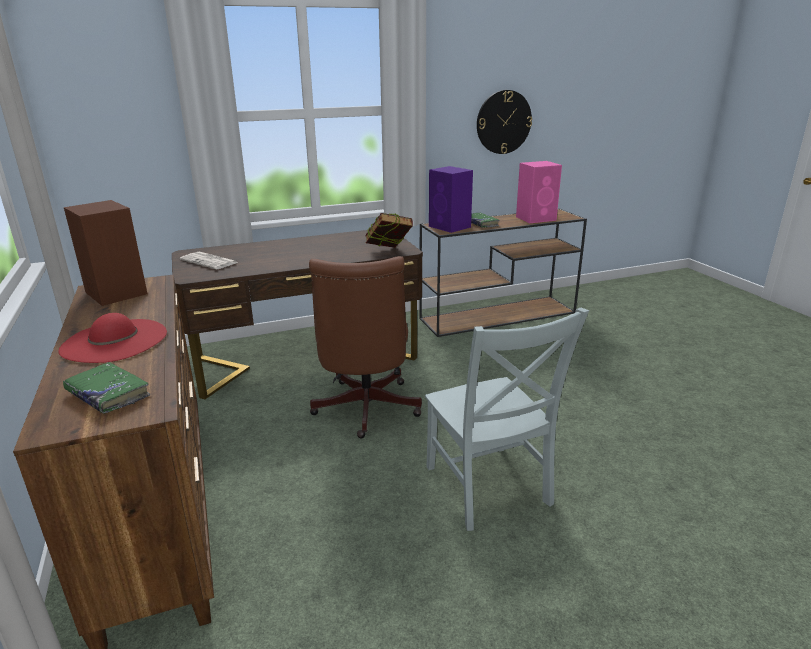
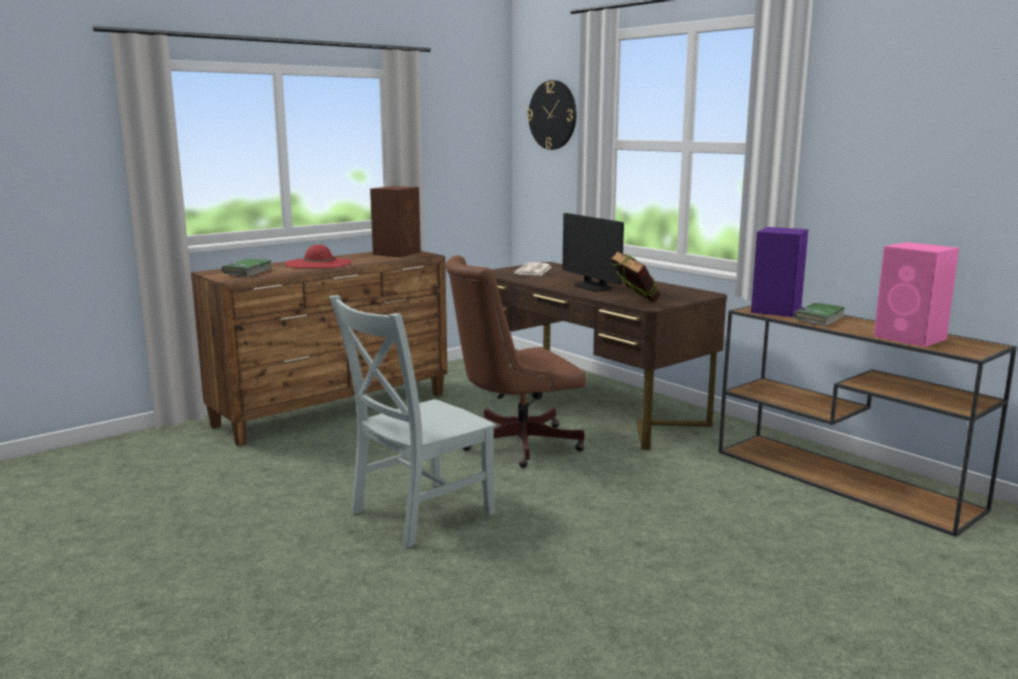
camera: 70 degrees right, 10 degrees down
(316, 254) = (593, 287): none -> monitor
(503, 122) = (944, 181): wall clock -> wall clock (552, 115)

